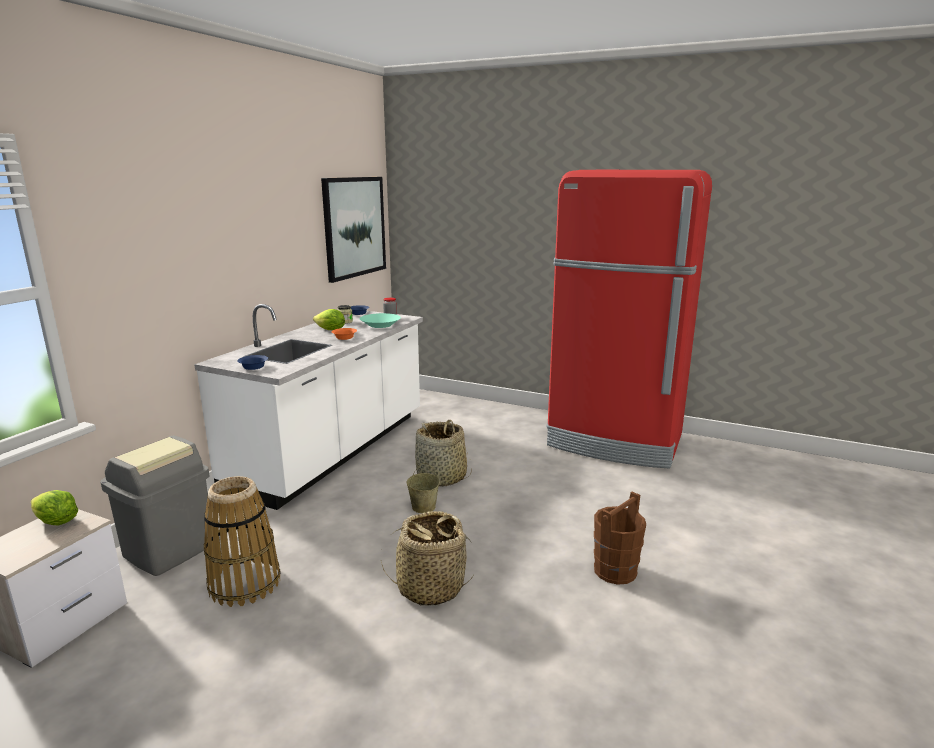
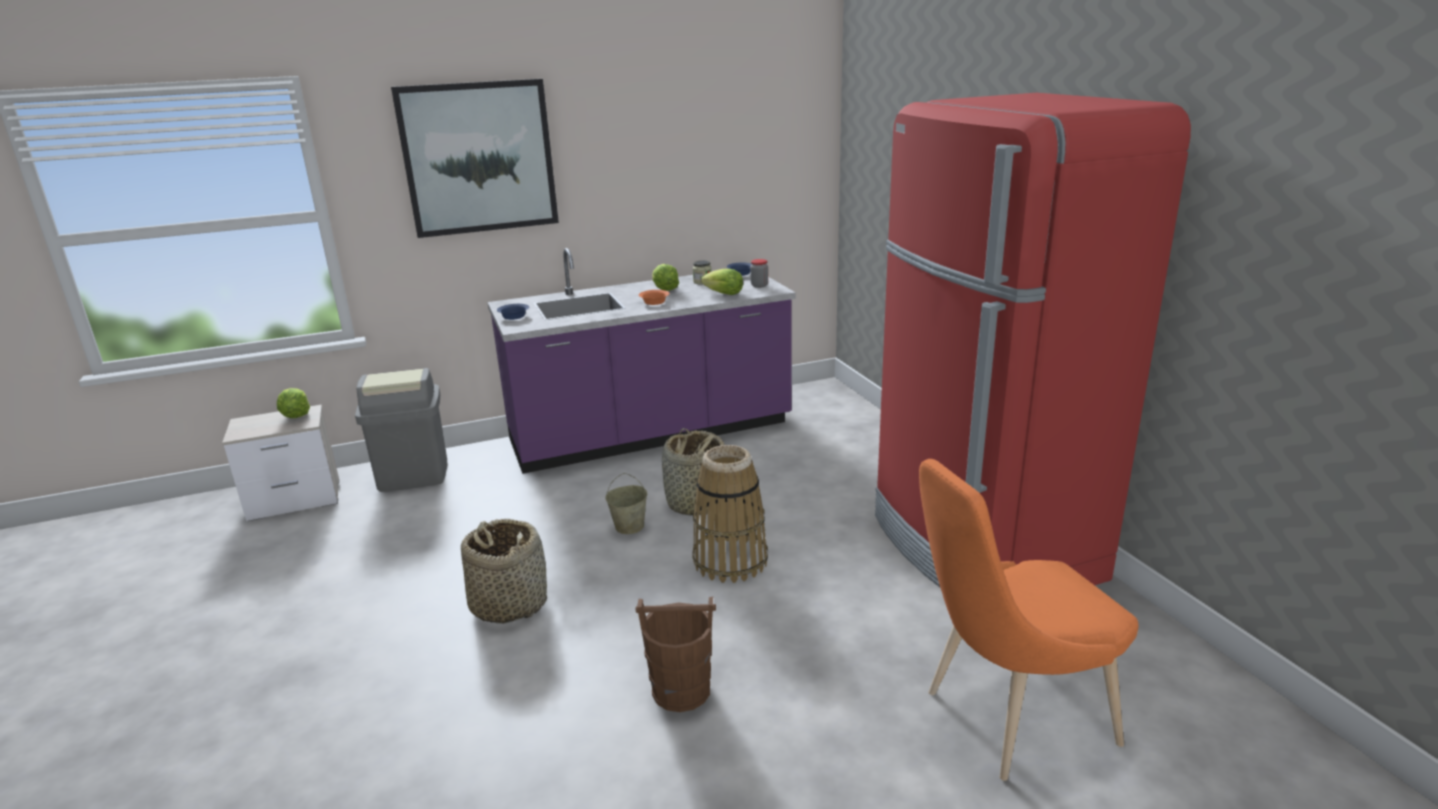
camera: 45 degrees right, 5 degrees up
(245, 583) = (411, 526): basket -> basket (731, 561)
(332, 451) = (651, 433): white counter -> purple counter
(354, 227) = (762, 159): picture -> picture (479, 158)
(380, 325) = (724, 294): turquoise bowl -> lettuce
(745, 503) = (1008, 719): none -> orange chair

